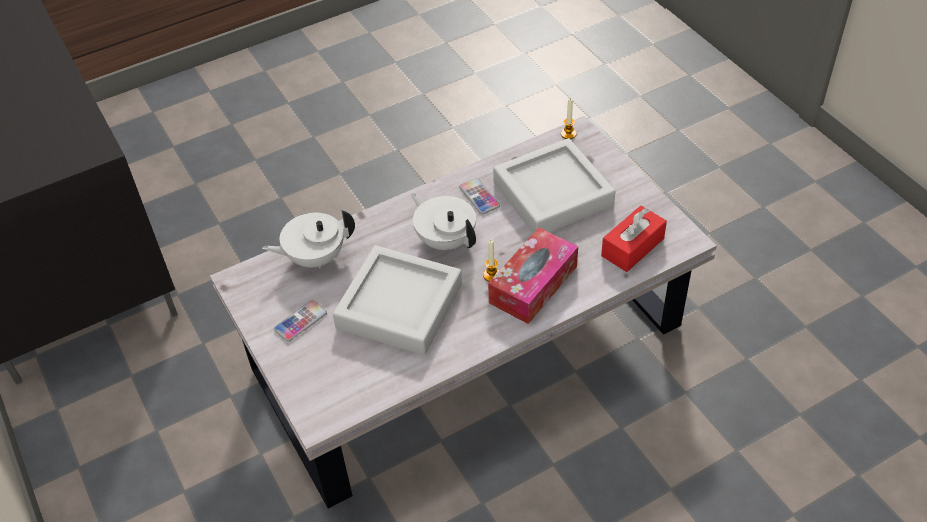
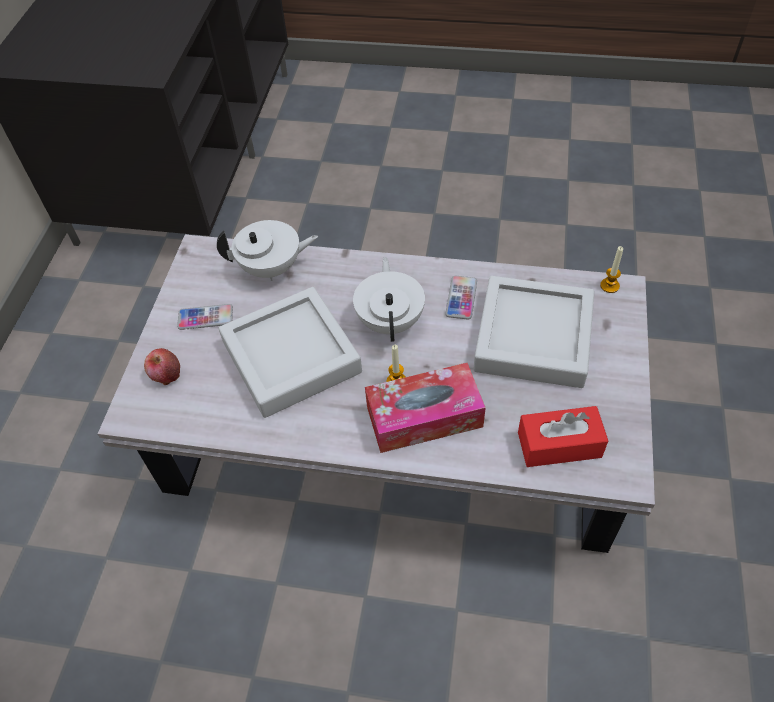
camera: 40 degrees right, 5 degrees up
(315, 257) = (272, 268): white teapot -> white teapot turned 150 degrees clockwise
(315, 377) = (166, 375): none -> apple

